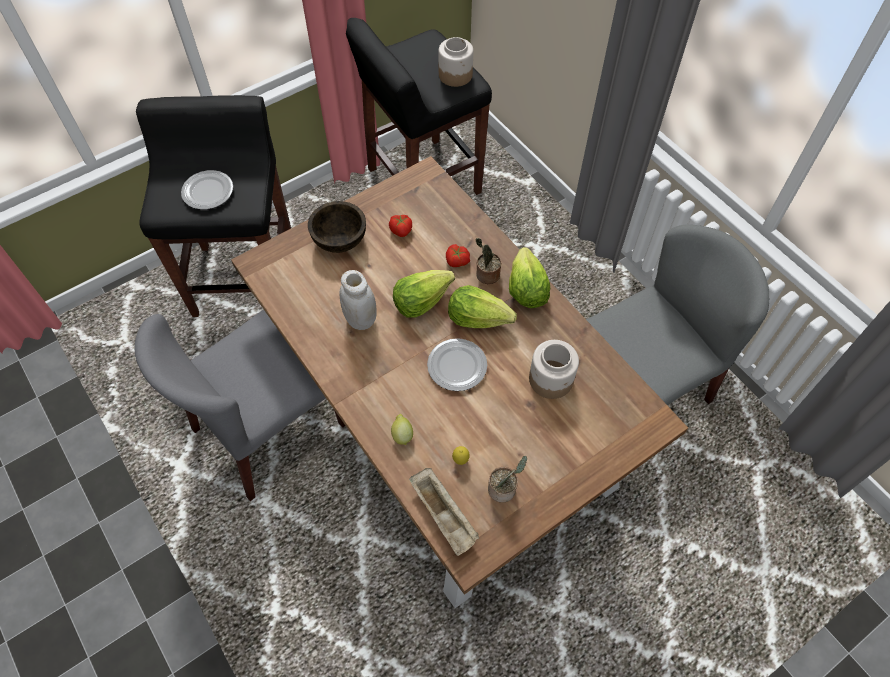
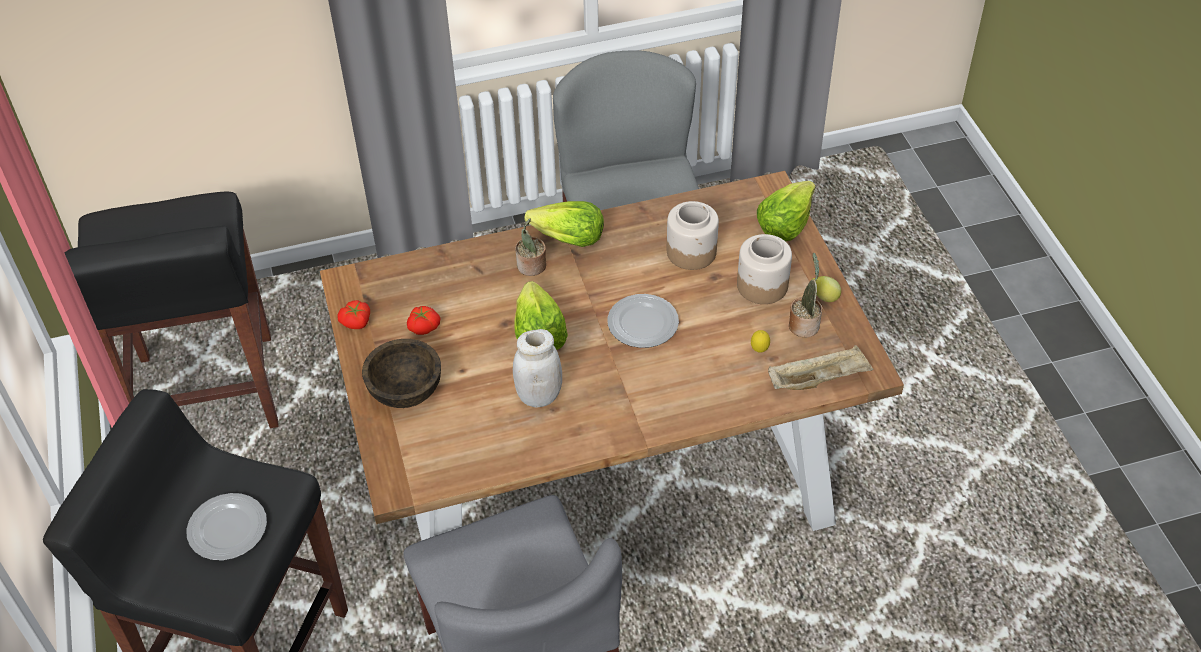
camera: 70 degrees left, 10 degrees down
(402, 434) = (710, 392): lemon -> lemon (824, 298)
(455, 75) = (188, 215): jar -> jar (761, 285)
(457, 261) = (499, 287): tomato -> tomato (356, 322)
(478, 317) = (587, 289): lettuce -> lettuce (785, 224)

